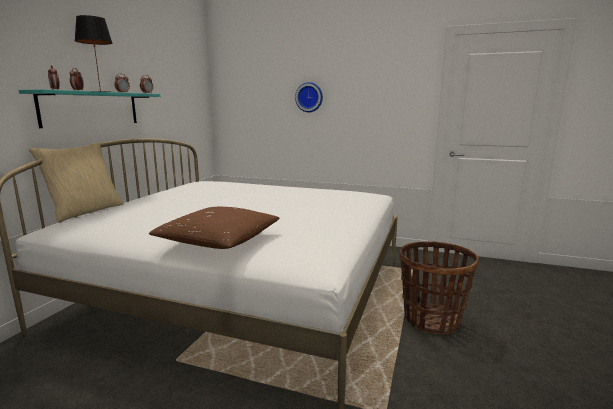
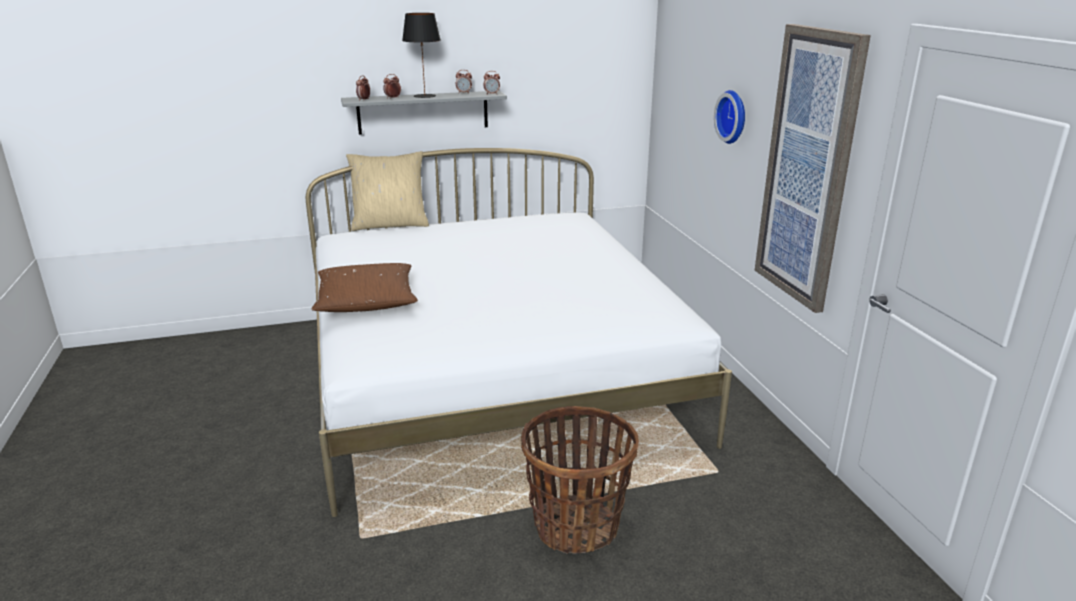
camera: 55 degrees right, 10 degrees up
(91, 109) = (423, 112): turquoise shelf -> grey shelf
(383, 108) = (808, 168): none -> picture

